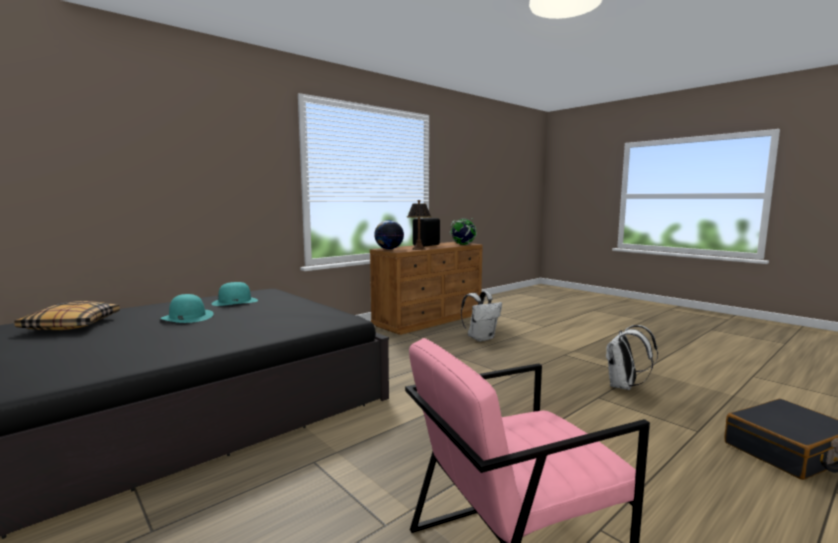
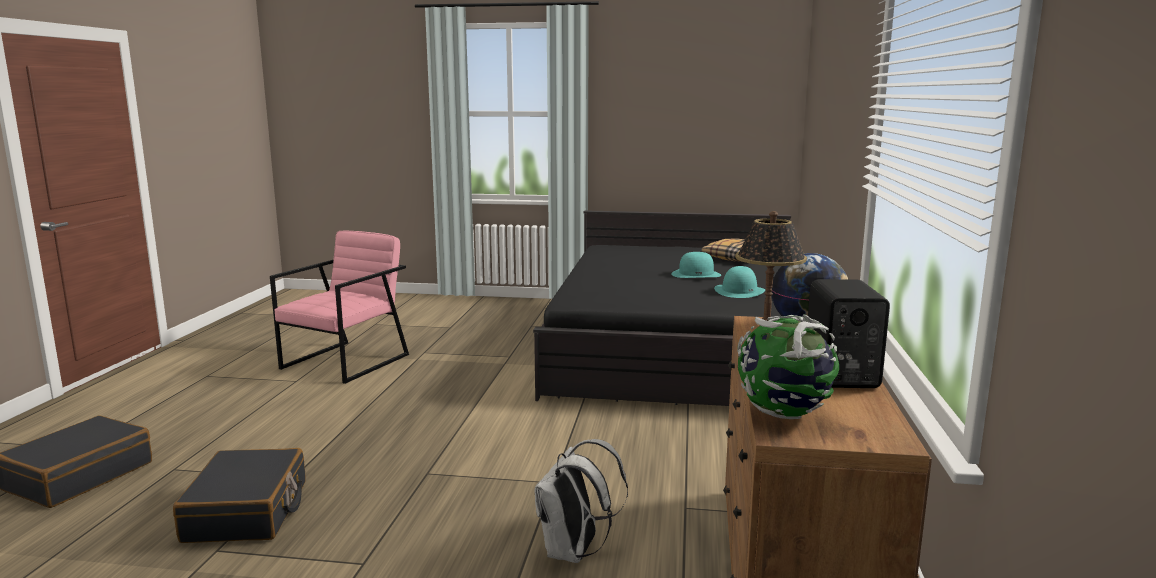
camera: 140 degrees right, 5 degrees up
(624, 386) = (247, 512): white backpack -> black suitcase

